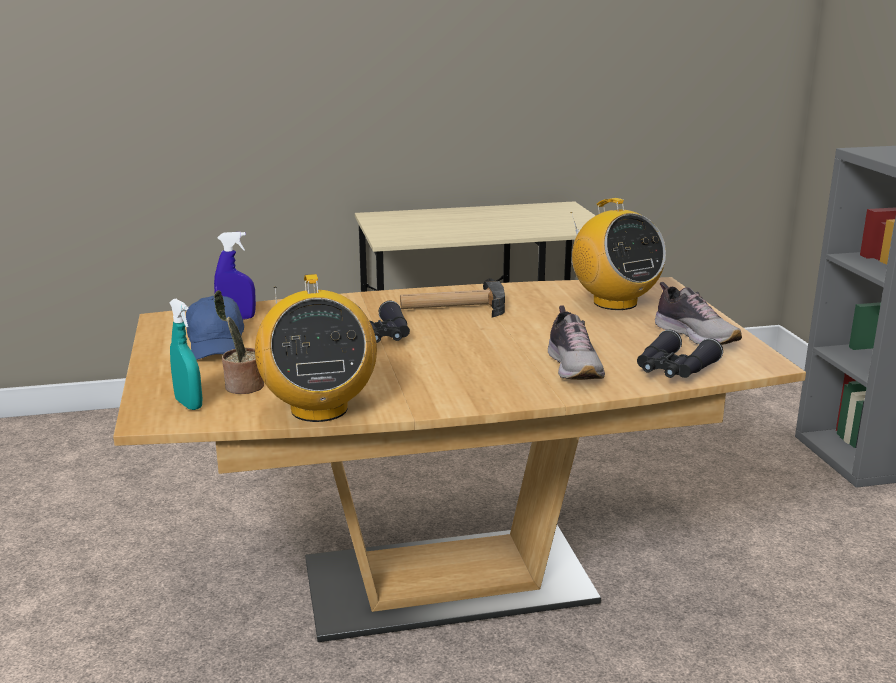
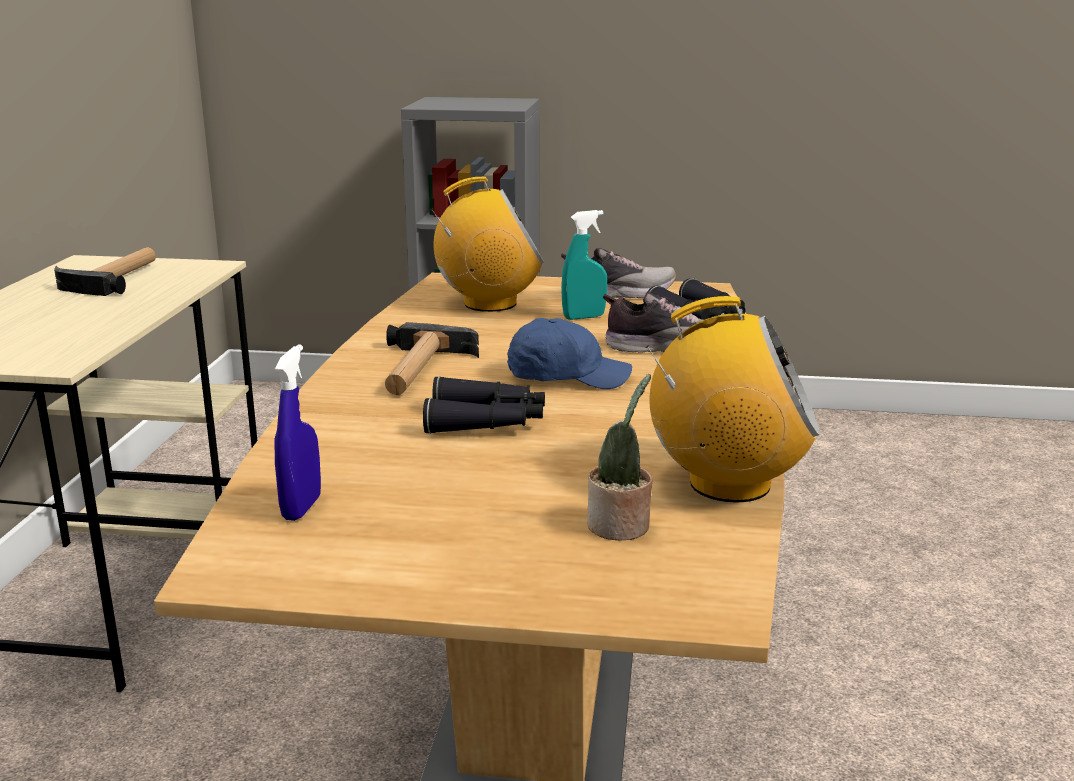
camera: 70 degrees left, 0 degrees up
(189, 404) = (668, 573): turquoise spray bottle -> turquoise spray bottle (584, 317)
(217, 345) = (417, 534): blue cap -> blue cap (567, 377)
(541, 217) = (116, 278): none -> hammer

